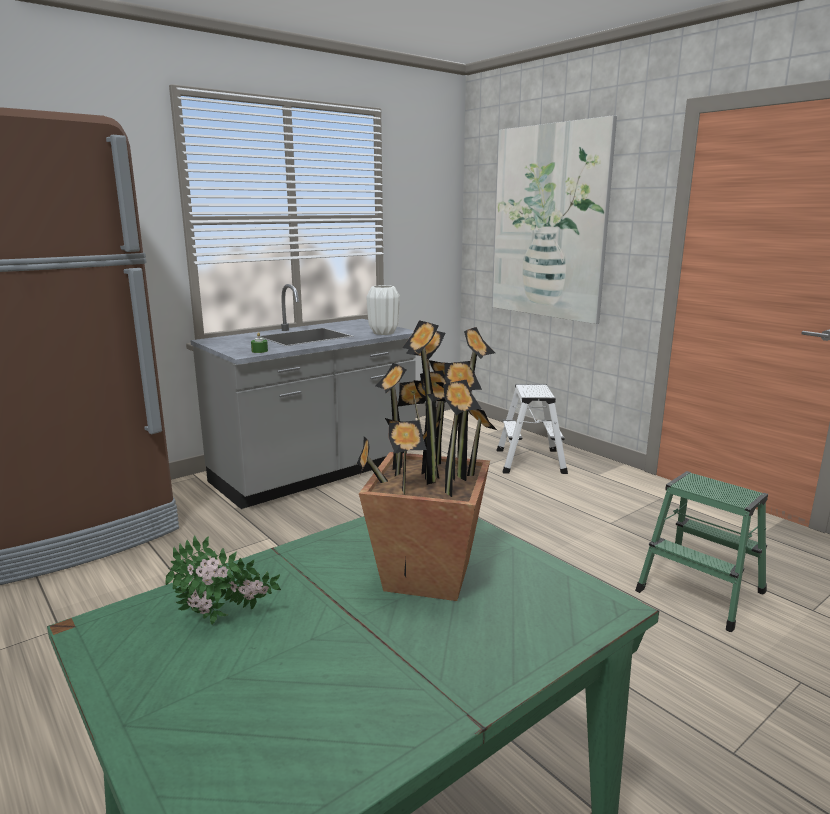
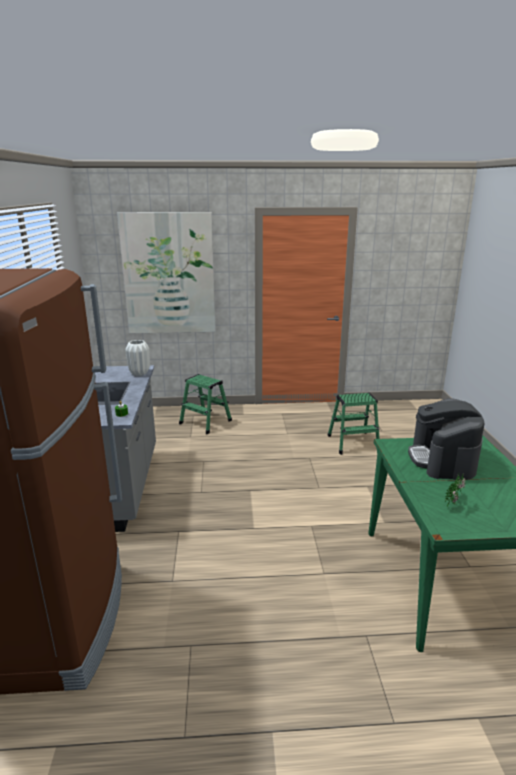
camera: 55 degrees left, 5 degrees up
(427, 574) = (442, 459): potted plant -> coffee machine
(530, 461) = (205, 422): white step ladder -> green step ladder

